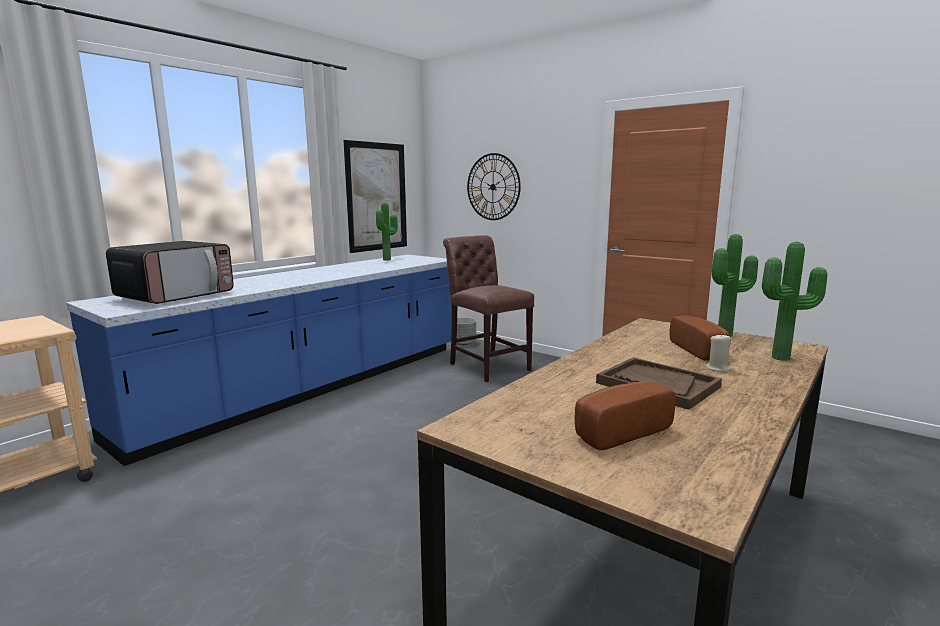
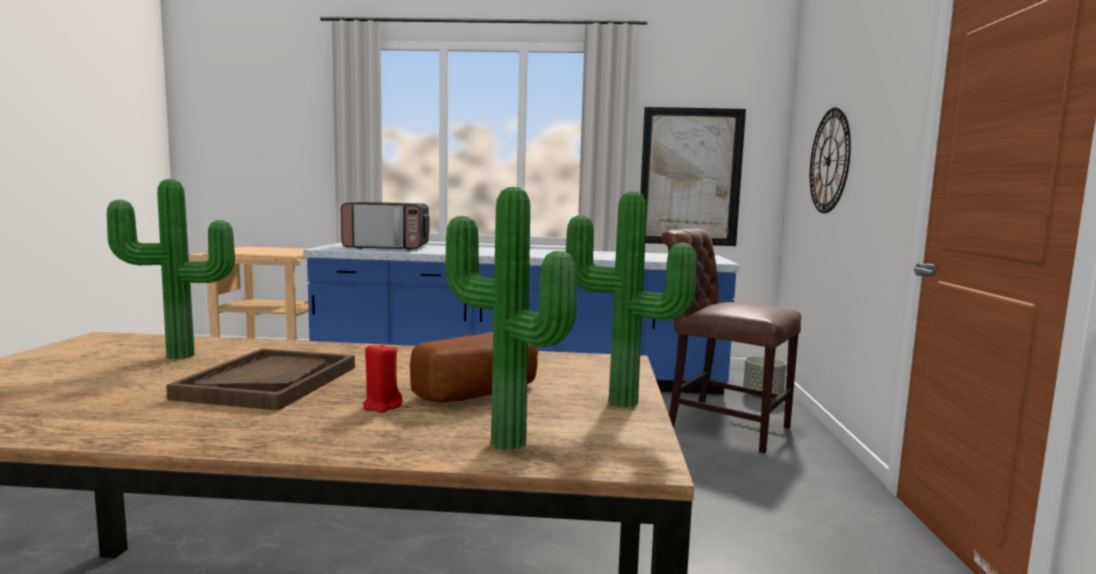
camera: 55 degrees right, 5 degrees down
(388, 260) = (664, 255): potted plant -> potted plant (179, 357)
(487, 365) = (721, 425): brown chair -> brown chair turned 75 degrees counterclockwise
(617, 431) = (84, 378): bread -> none
(718, 369) = (382, 406): beige candle -> red candle

